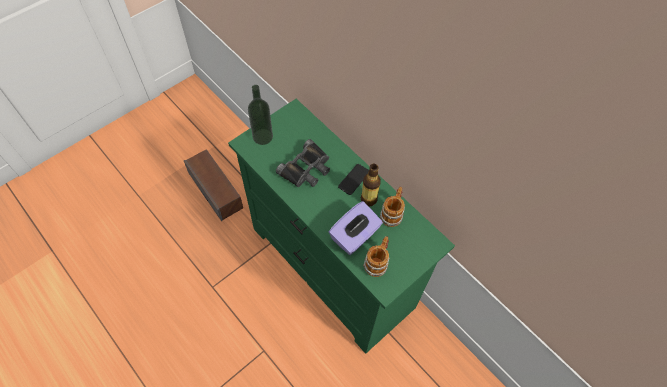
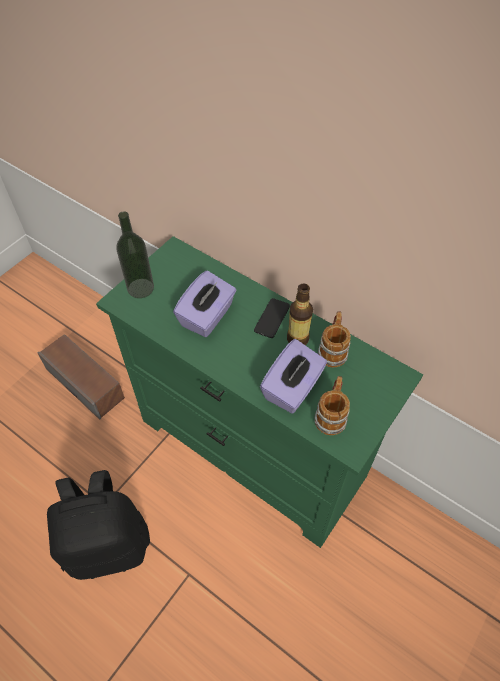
camera: 10 degrees left, 5 degrees down
(210, 316) = (109, 544): none -> black backpack
(306, 169) = (207, 316): black binoculars -> purple tissue box

